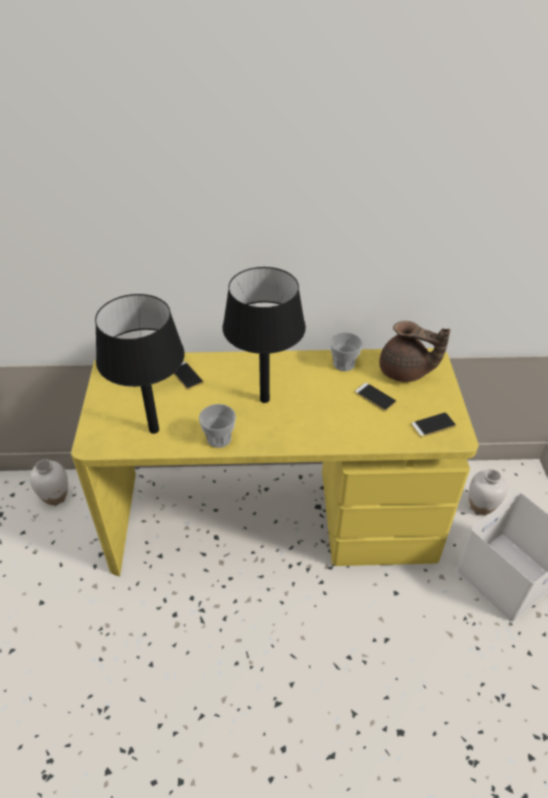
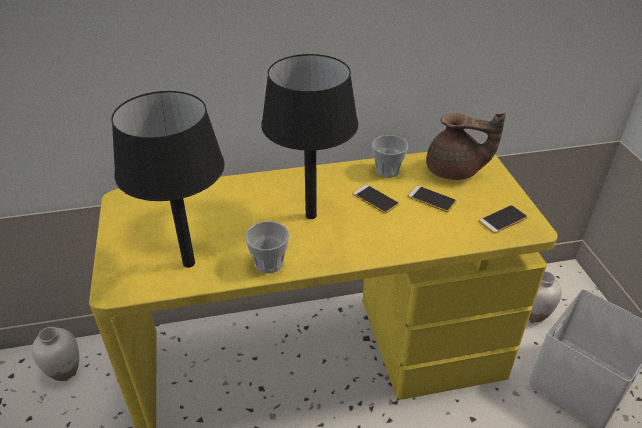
camera: 10 degrees left, 5 degrees down
(186, 375) = (214, 201): phone -> phone (375, 199)

